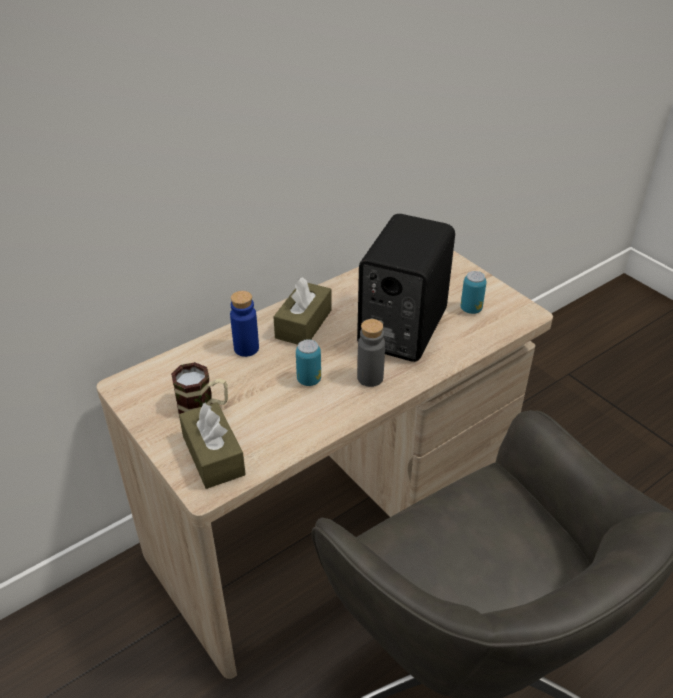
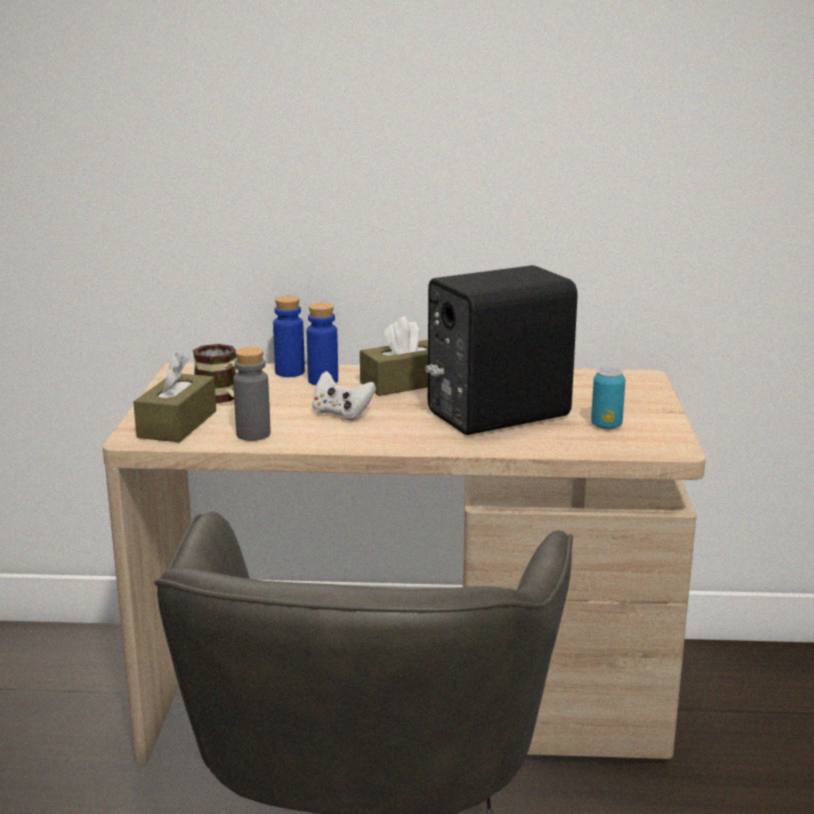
camera: 40 degrees right, 20 degrees down
(209, 350) = (290, 372): none -> blue bottle
(309, 380) = (341, 414): can -> white game controller
(370, 378) = (401, 431): grey bottle -> grey bottle (253, 434)

